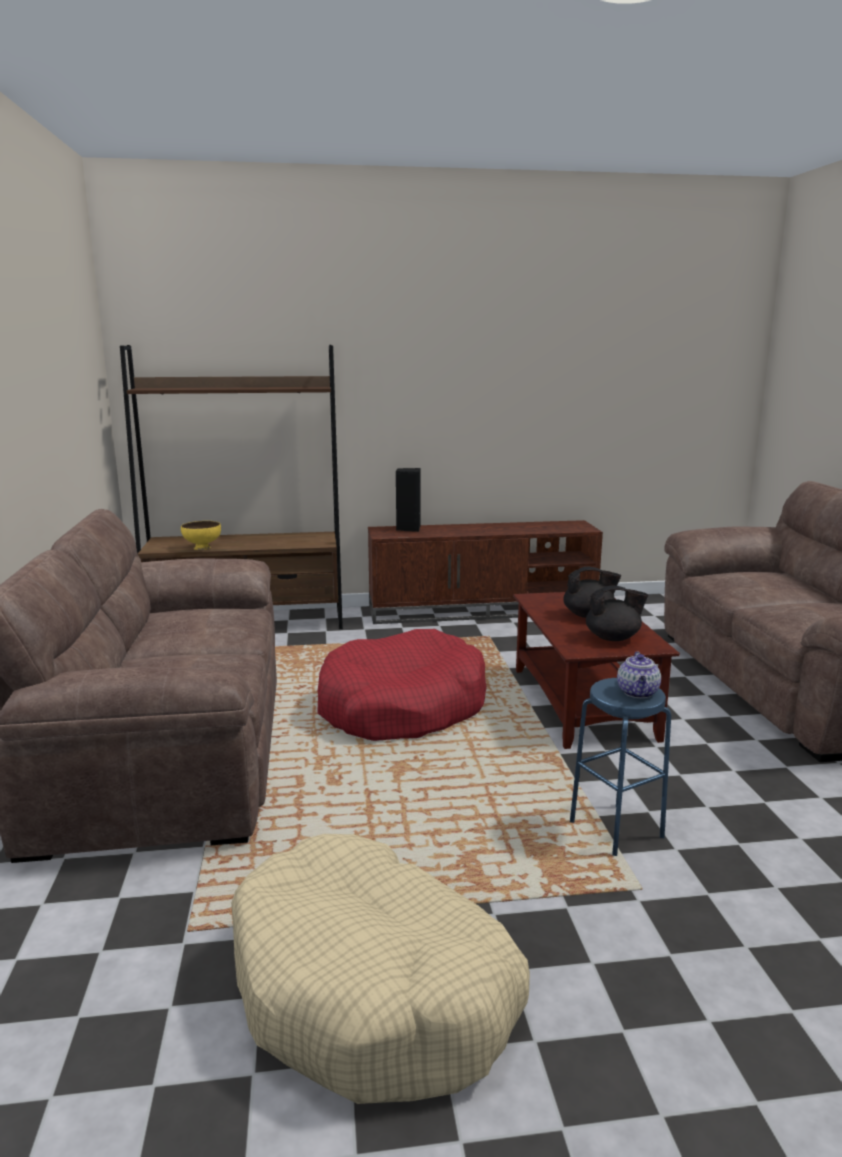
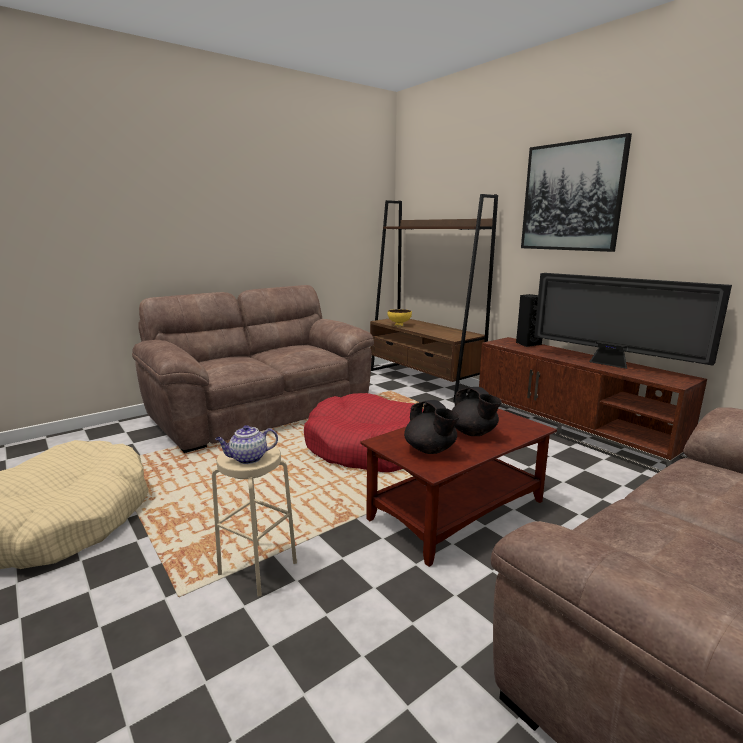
camera: 60 degrees right, 0 degrees up
(432, 352) = (571, 197): none -> picture
(517, 527) = (612, 364): none -> television
(616, 830) = (258, 568): blue stool -> beige stool

